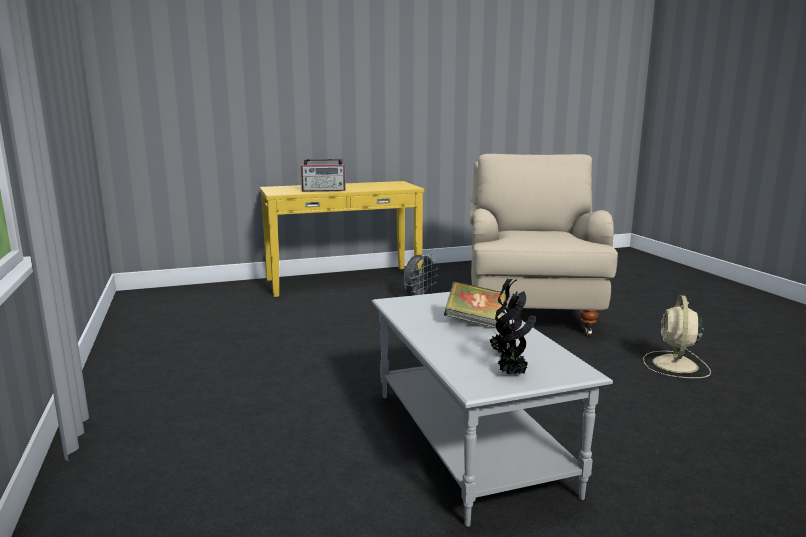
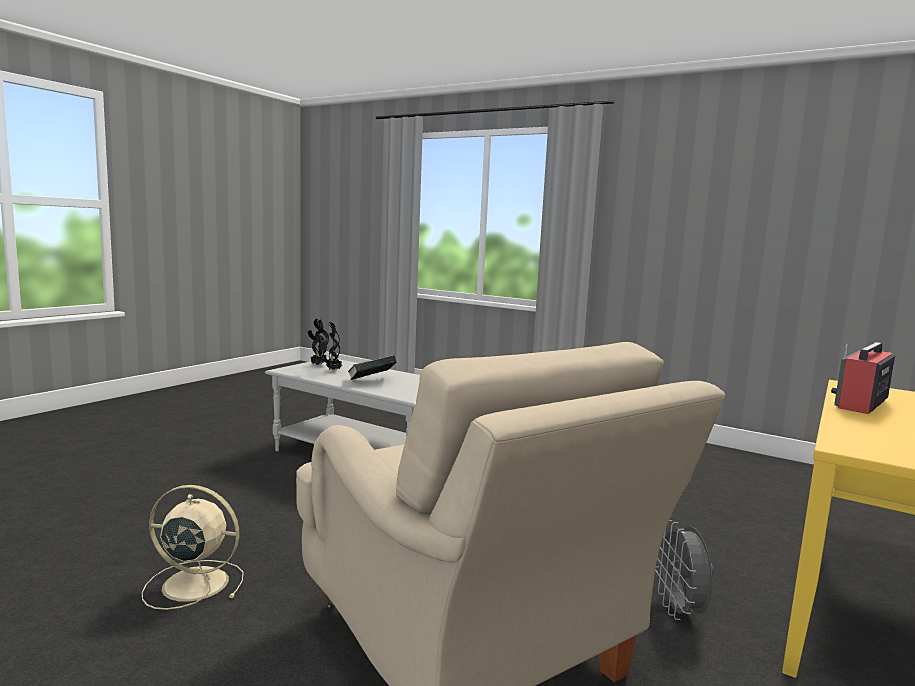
camera: 140 degrees right, 5 degrees down
(675, 365) = (192, 583): beige fan -> beige fan turned 60 degrees counterclockwise

